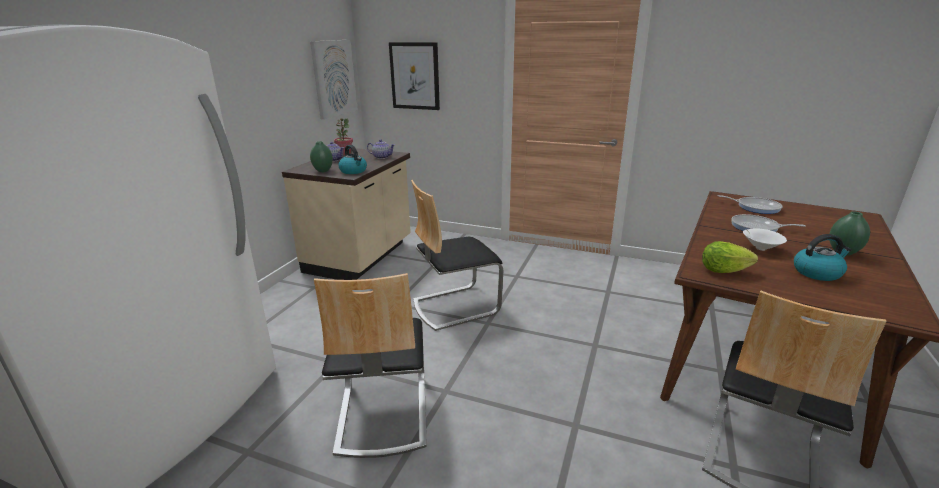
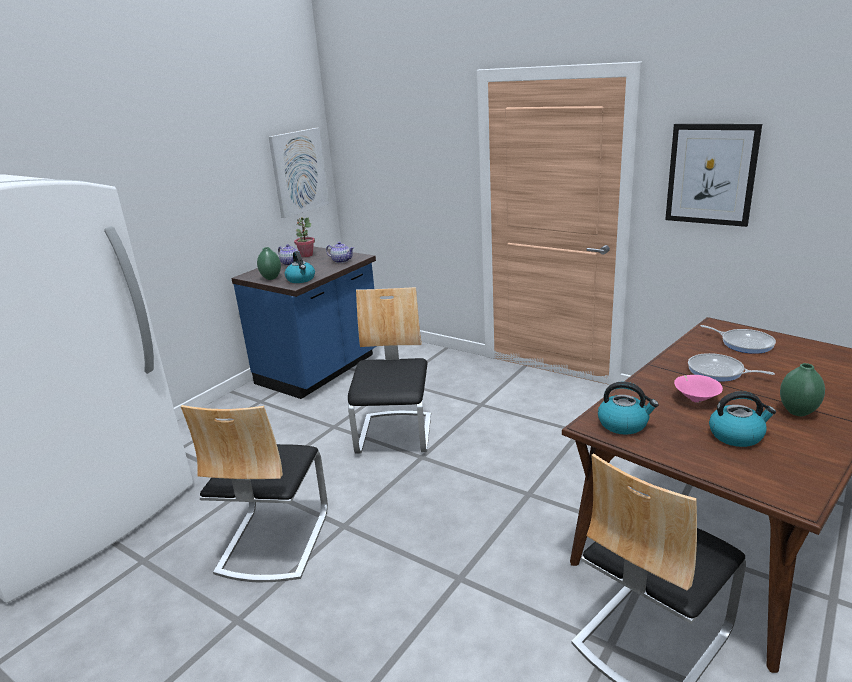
camera: 15 degrees right, 0 degrees up
(360, 257) = (320, 370): beige counter -> blue counter
(415, 76) = (388, 166): picture -> picture (711, 174)
(455, 306) = (395, 434): chair -> chair turned 105 degrees clockwise
(723, 270) = (623, 424): lettuce -> kettle
(760, 248) = (695, 399): white bowl -> pink bowl

